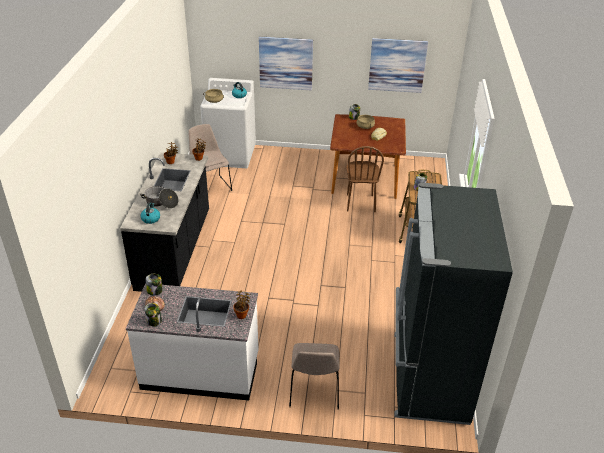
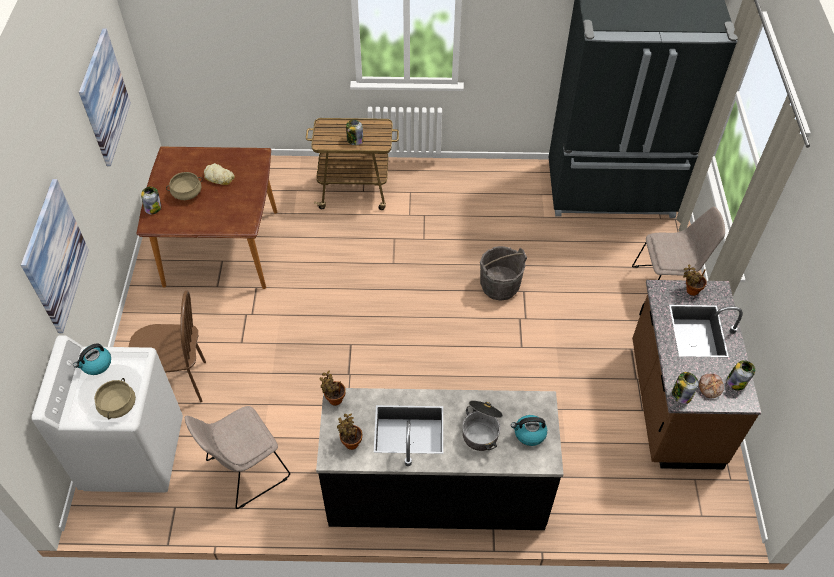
camera: 95 degrees left, 15 degrees up
(201, 371) = (672, 404): white counter -> brown counter
(324, 293) = (499, 286): none -> grey bucket
(360, 203) = (290, 252): brown chair -> brown chair (179, 382)

